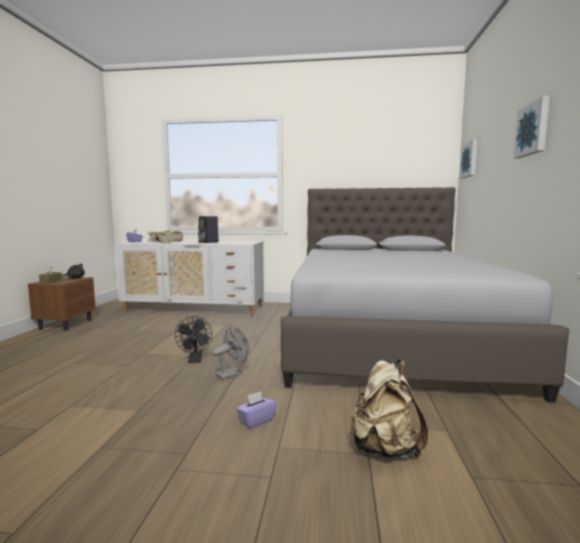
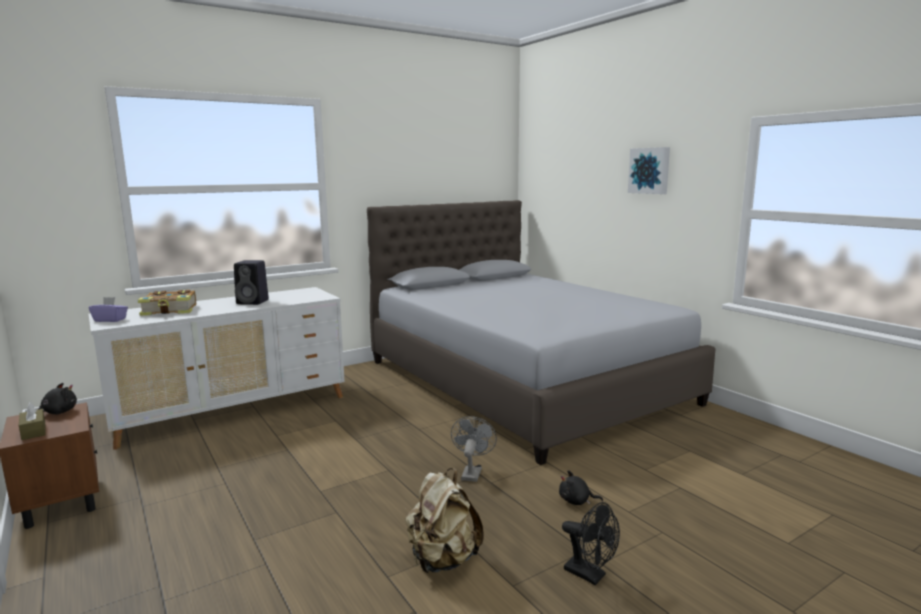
camera: 40 degrees left, 5 degrees up
(195, 360) = (401, 474): black fan -> black fan (590, 575)
(256, 420) = (576, 501): purple tissue box -> black plush toy
(384, 449) = (682, 480): beige backpack -> beige backpack (442, 560)
(470, 159) = (542, 173): picture -> none

